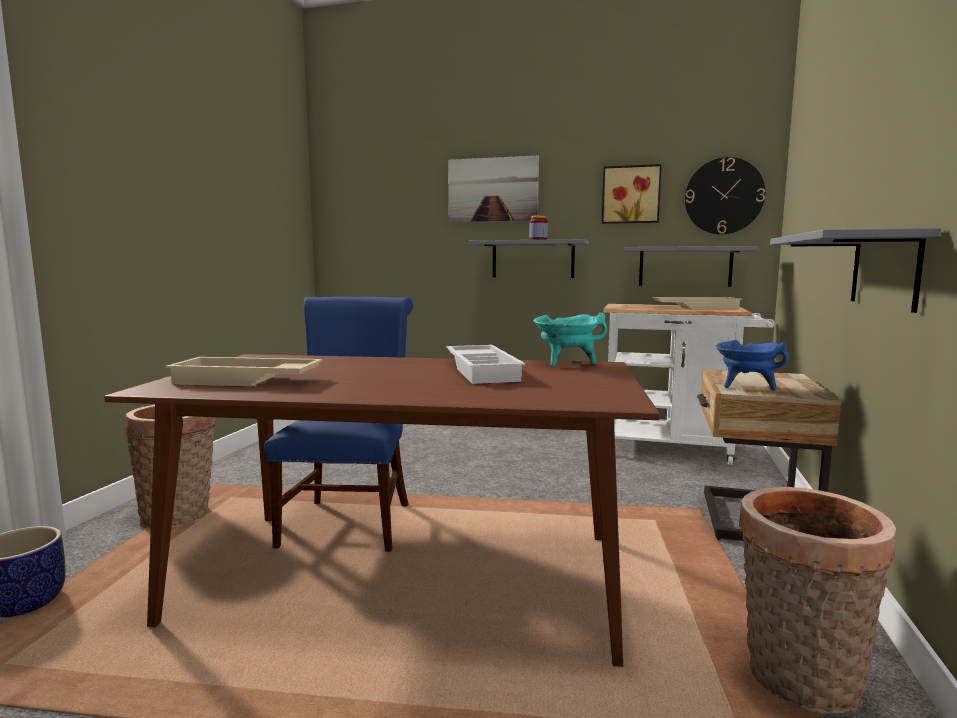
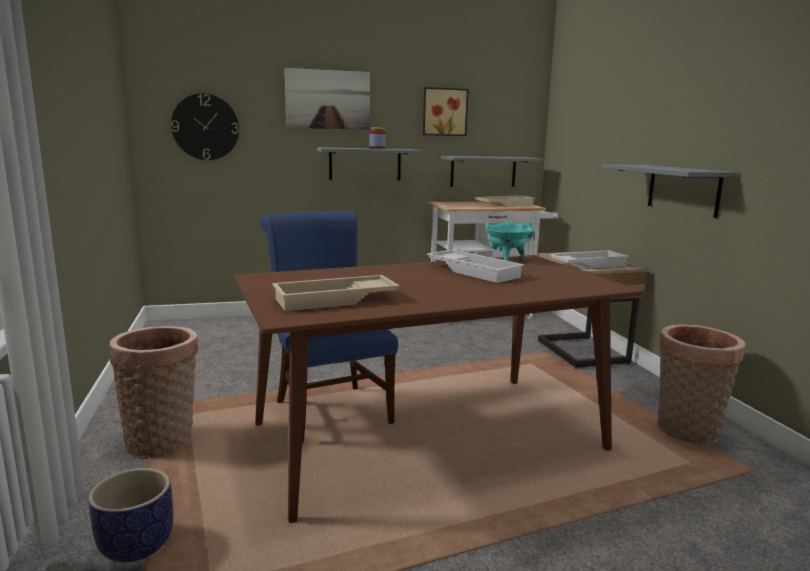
camera: 30 degrees left, 5 degrees up
(723, 196) = (509, 117): wall clock -> wall clock (205, 127)
(746, 386) = (588, 264): blue cooking pot -> white tray

